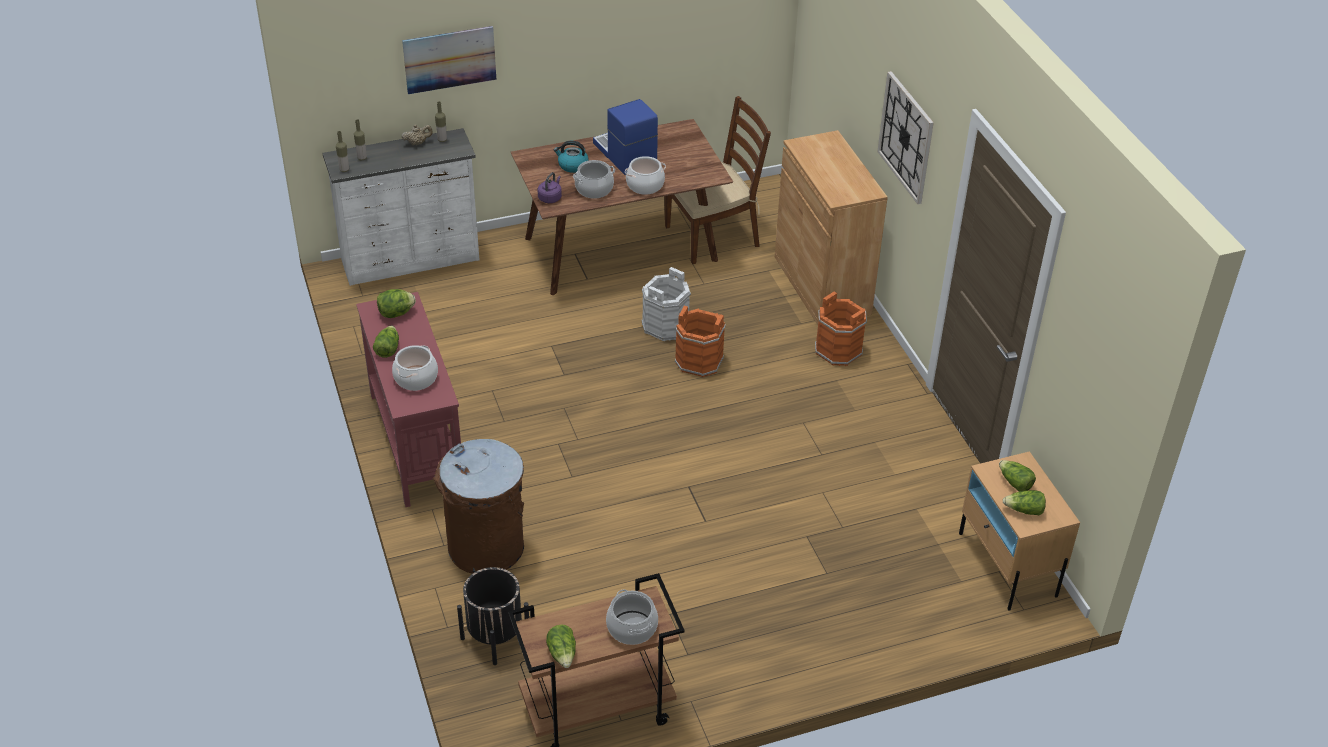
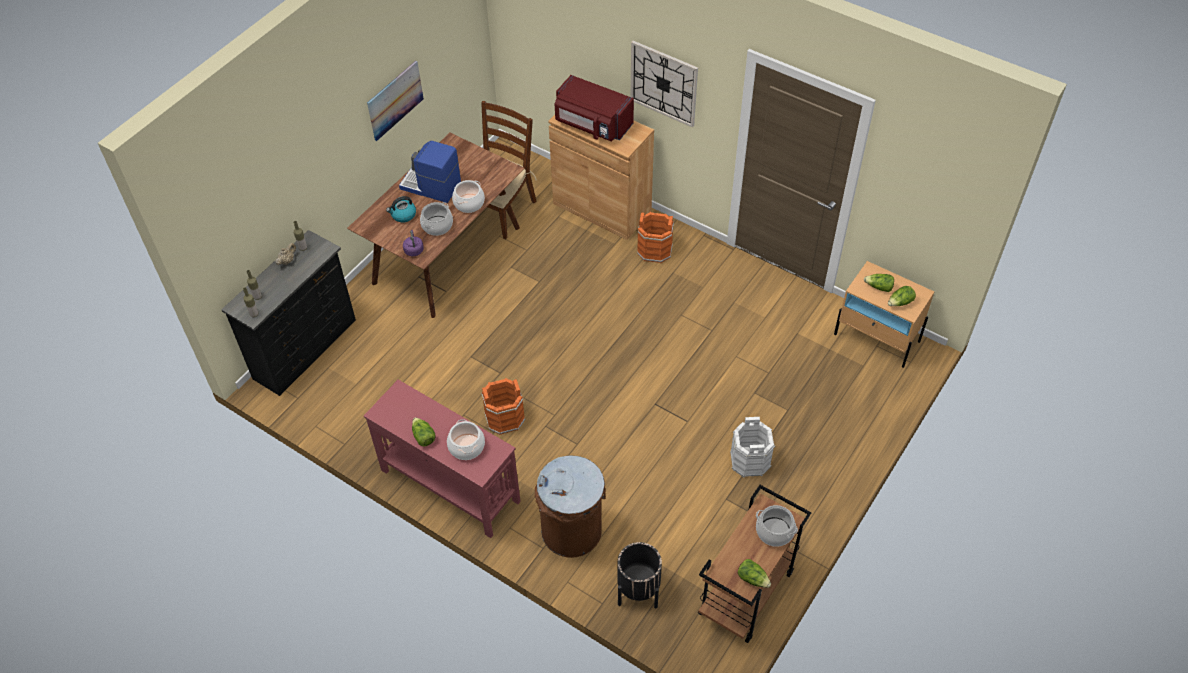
camera: 35 degrees left, 10 degrees up
(396, 313) = (400, 405): lettuce -> none
(411, 261) = (307, 349): white dresser -> black dresser
(449, 59) = (287, 184): picture -> picture (395, 100)
(665, 326) = (532, 296): white bucket -> white bucket (750, 460)
(699, 361) = (577, 309): orange bucket -> orange bucket (504, 417)
(825, 163) = (592, 125): none -> red microwave

